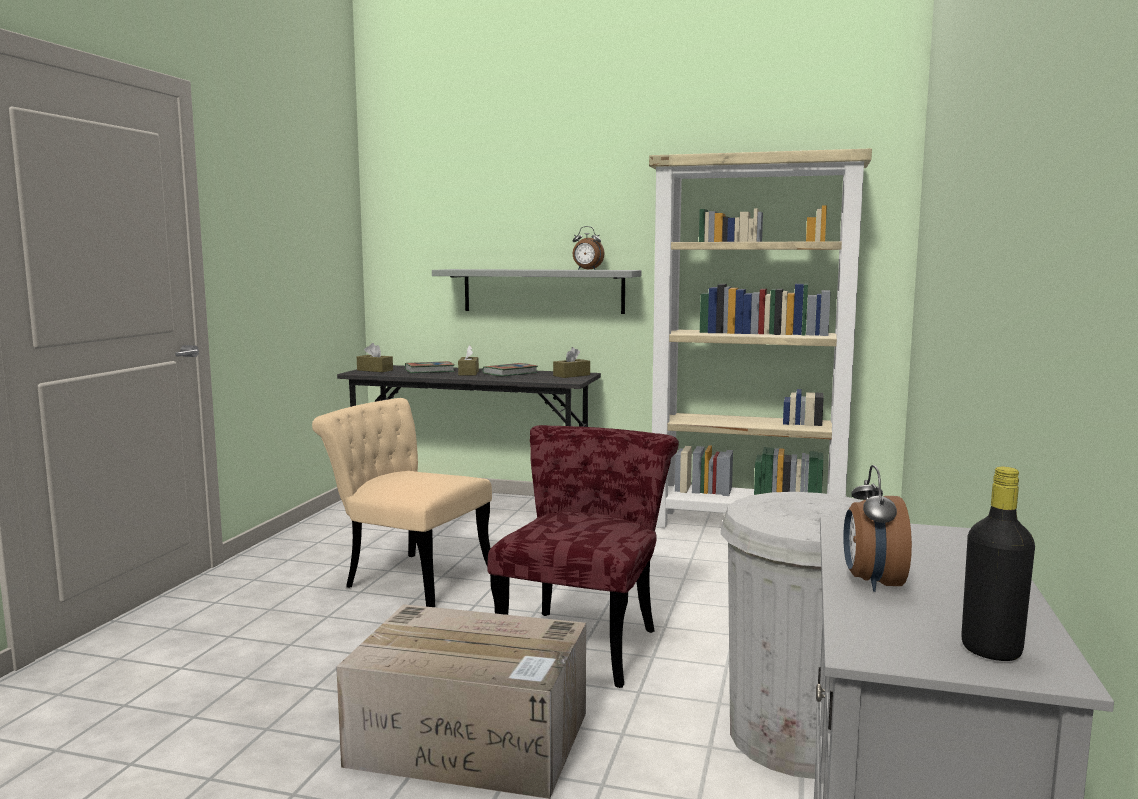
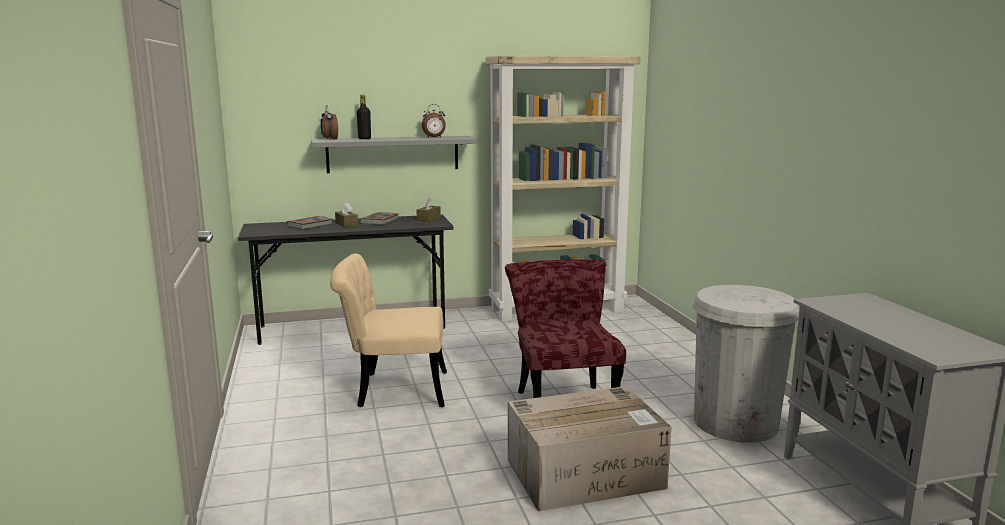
camera: 30 degrees left, 5 degrees up
(375, 370) = (261, 229): brown tissue box -> none
(871, 583) = (880, 327): alarm clock -> alarm clock (329, 139)
(991, 650) = (967, 346): black bottle -> black bottle (364, 138)

